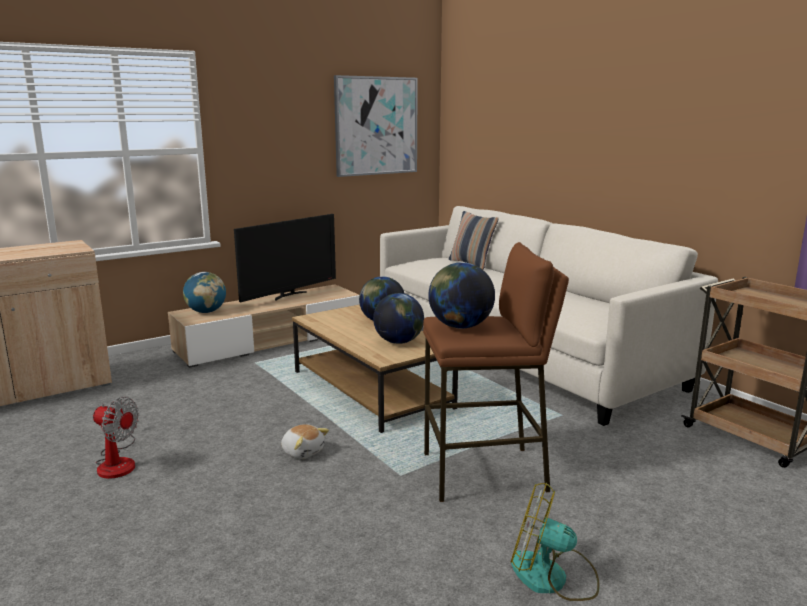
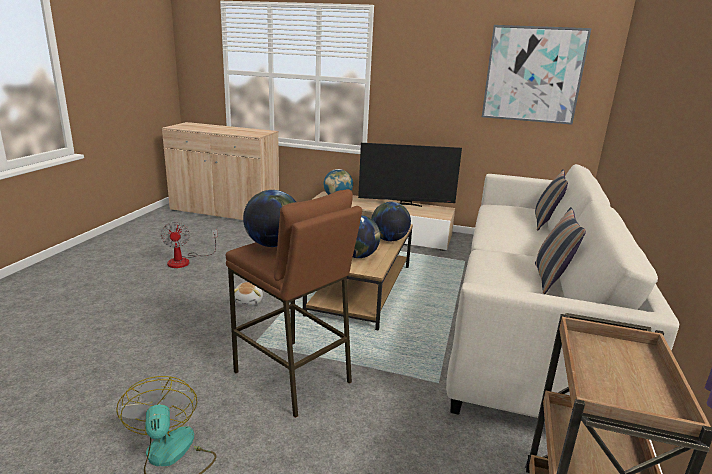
camera: 50 degrees right, 5 degrees up
(573, 294) = (550, 279): none -> pillow

